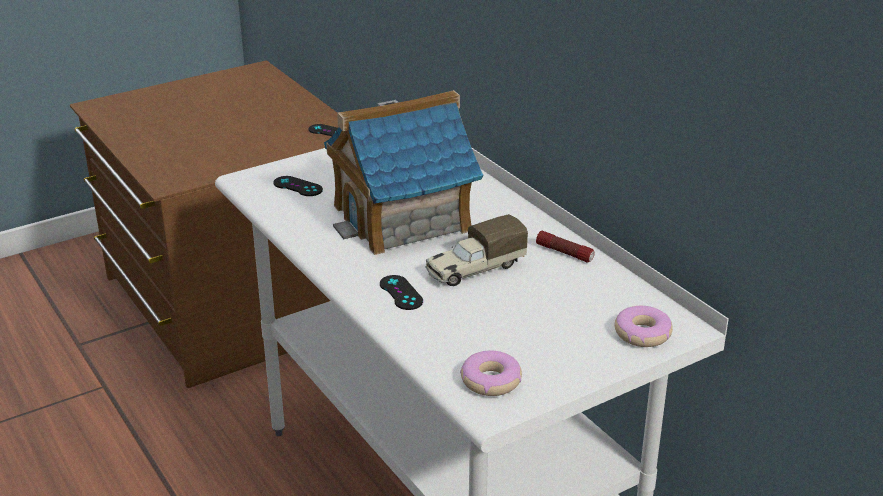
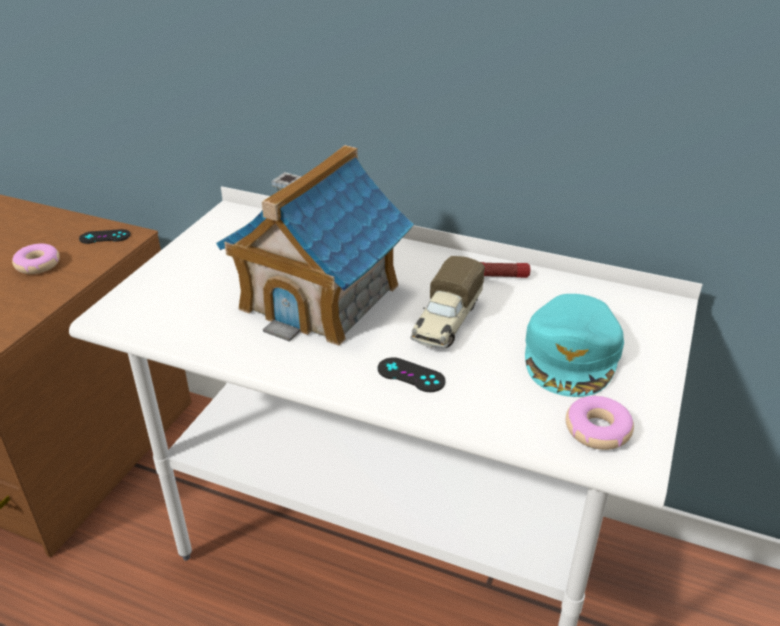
camera: 35 degrees left, 5 degrees up
(298, 186) = (176, 302): black game controller -> none
(545, 328) = (572, 354): none -> turquoise cap
(642, 334) = (646, 325): donut -> donut (38, 265)

